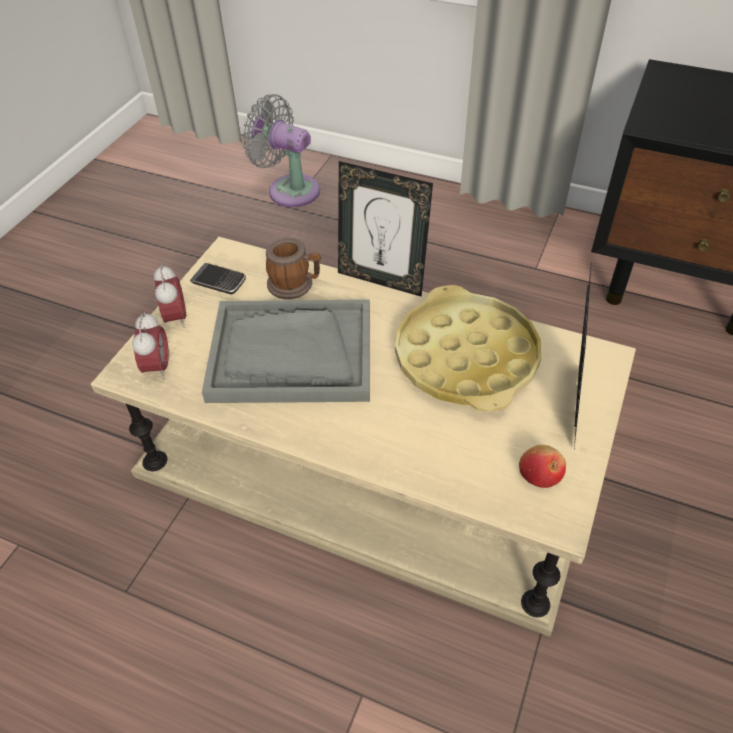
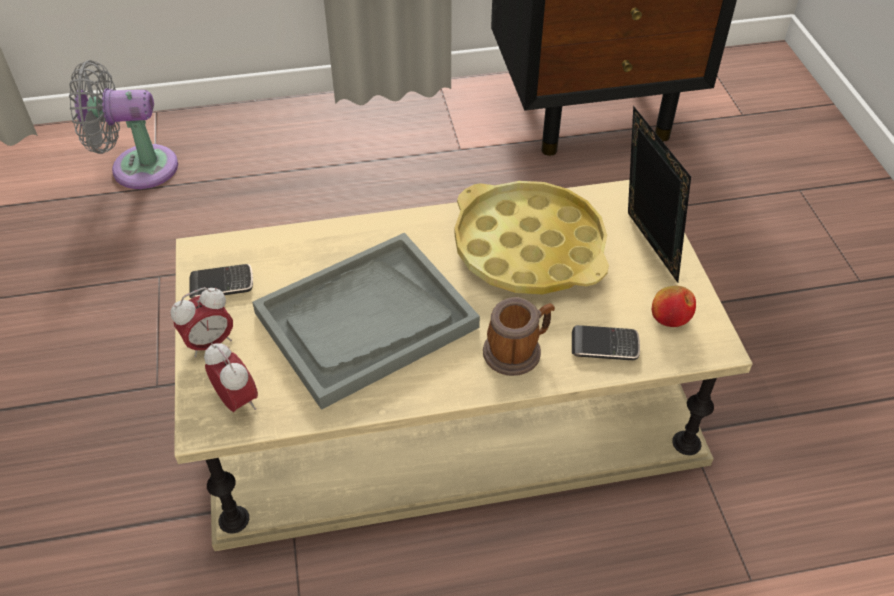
camera: 35 degrees left, 0 degrees up
(176, 318) = (210, 343): alarm clock -> alarm clock turned 105 degrees clockwise
(295, 285) = (308, 252): mug -> mug (517, 350)
(382, 279) = (390, 210): picture frame -> none
(459, 469) = (604, 346): none -> phone

